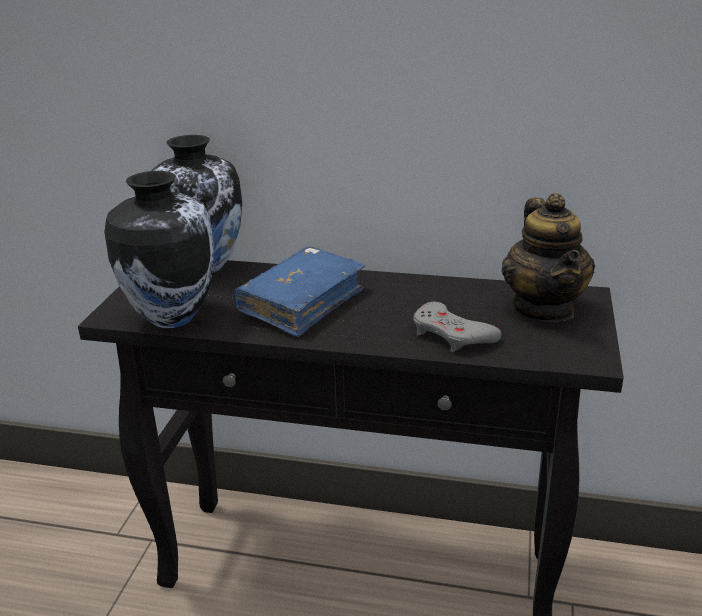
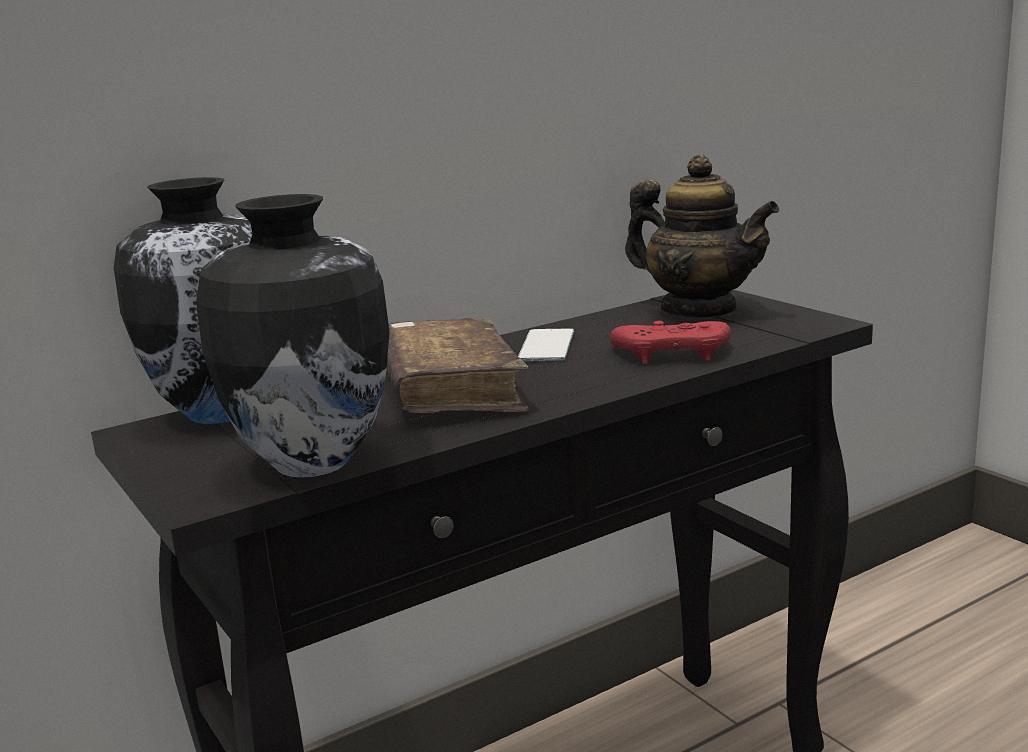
camera: 45 degrees left, 10 degrees down
(302, 303) = (450, 391): blue book -> brown book
(406, 294) = (546, 346): none -> phone
(452, 334) = (672, 352): grey game controller -> red game controller

